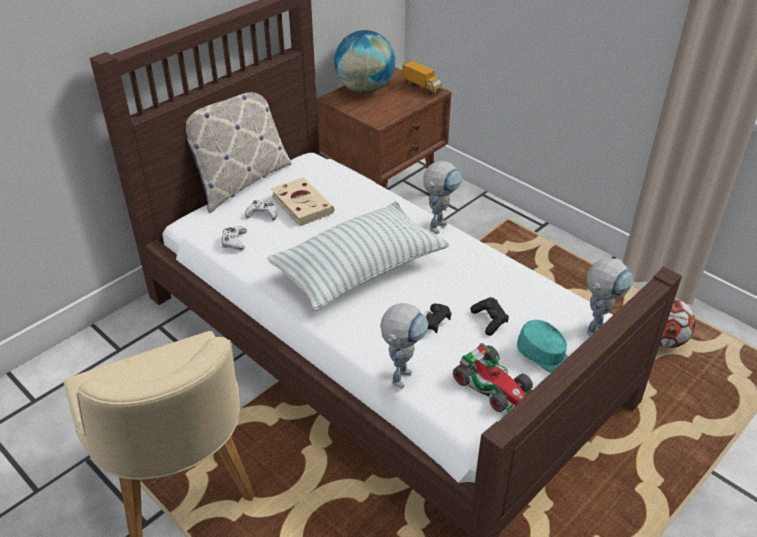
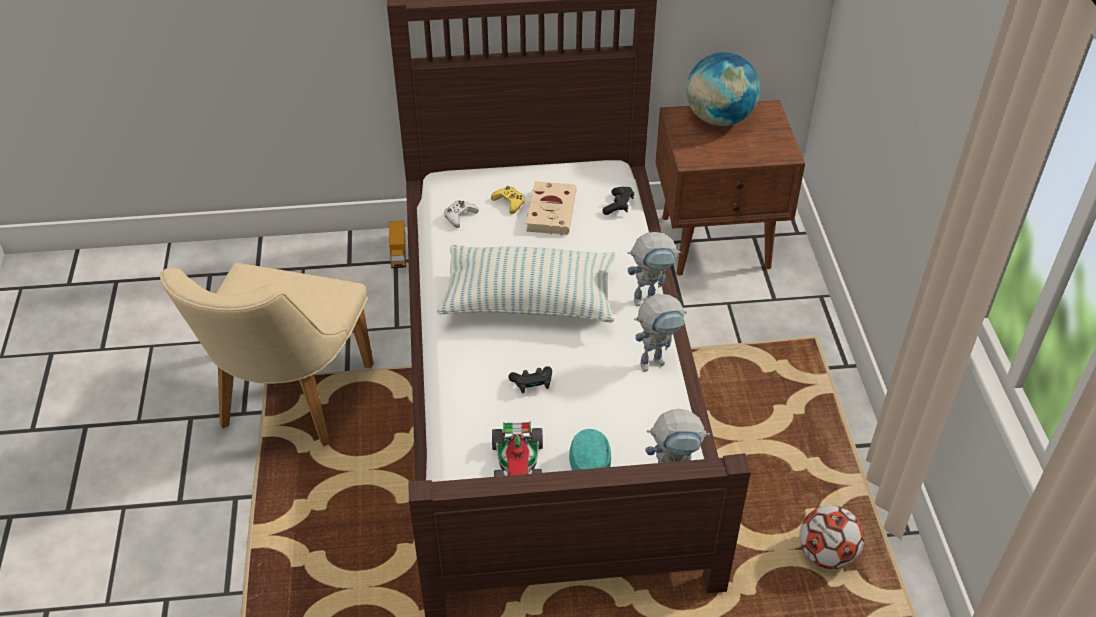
camera: 40 degrees right, 5 degrees up
(239, 181) = (527, 159): pillow -> none
(262, 214) = (509, 202): white game controller -> yellow game controller
(402, 372) = (461, 408): toy robot -> toy robot (657, 360)
(422, 87) = (779, 144): toy truck -> toy truck (398, 253)
(489, 321) = (583, 411): black game controller -> black game controller (618, 206)

